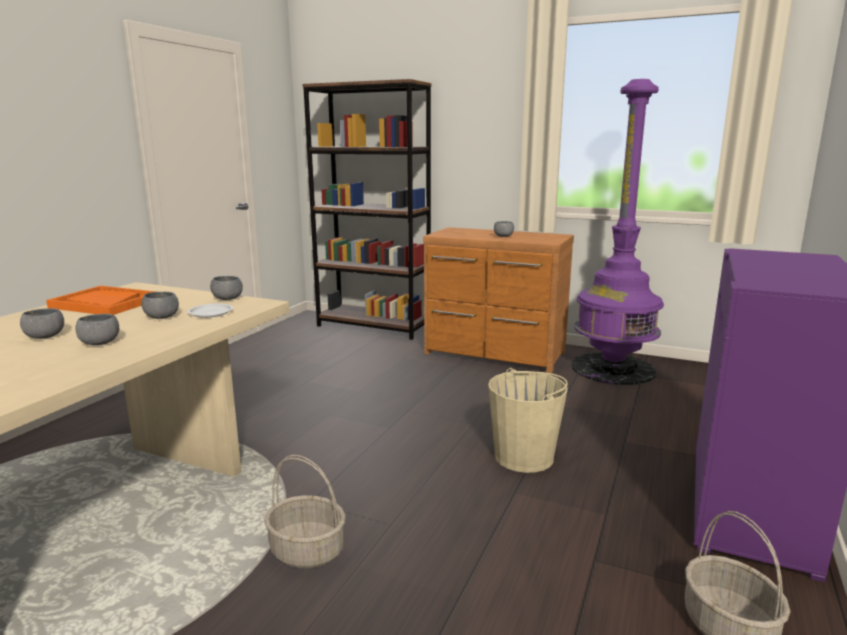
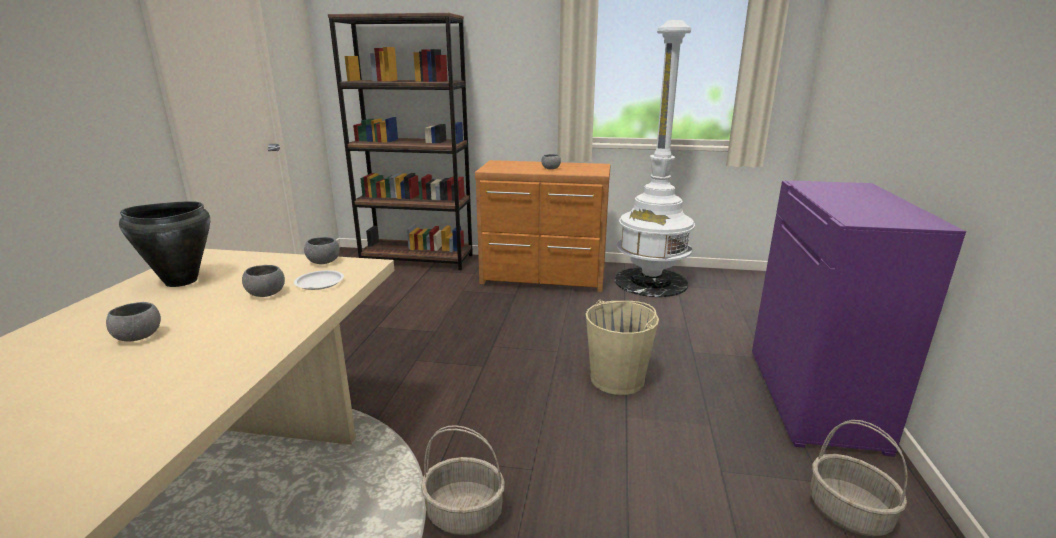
camera: 15 degrees left, 5 degrees up
(100, 343) = (218, 338): grey bowl -> none
(105, 303) = (180, 281): orange tray -> black cooking pot
(612, 368) = (650, 282): purple floor lamp -> white floor lamp

